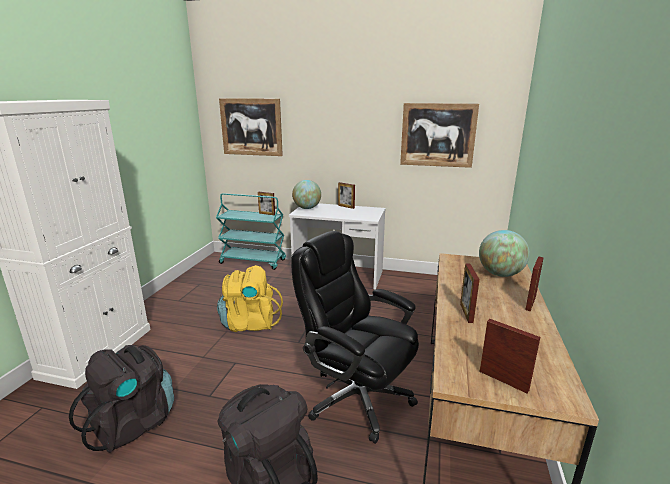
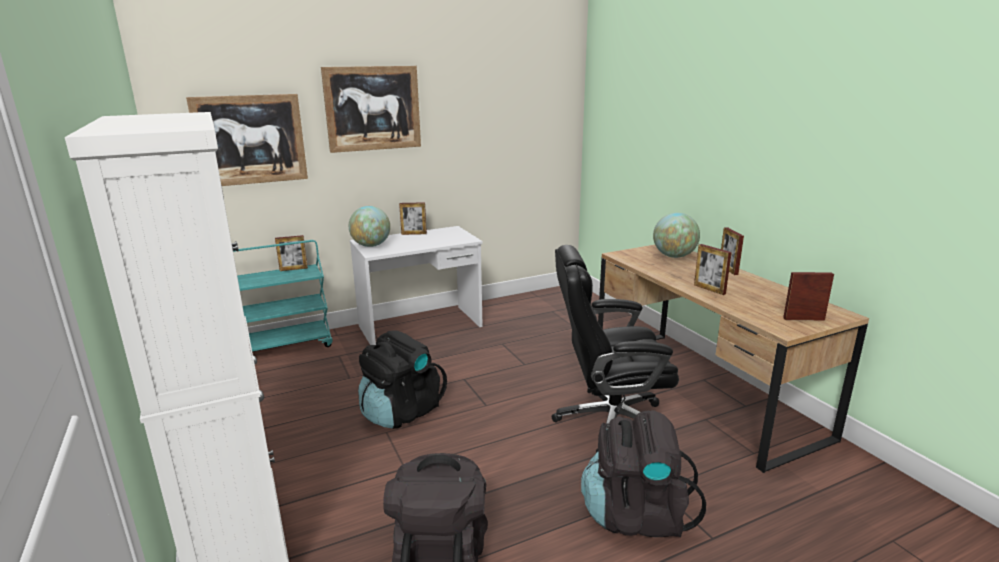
camera: 40 degrees left, 0 degrees up
(250, 323) = (401, 412): yellow backpack -> black backpack
(437, 135) = (506, 129): picture -> picture (373, 108)

